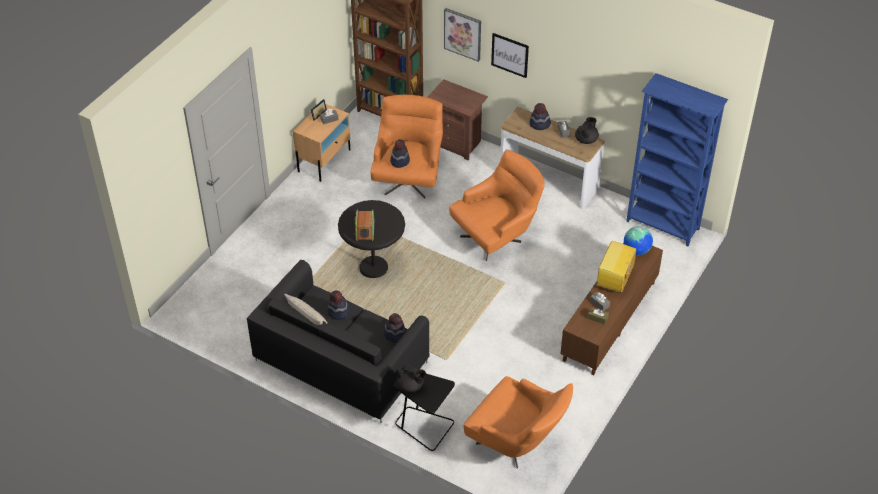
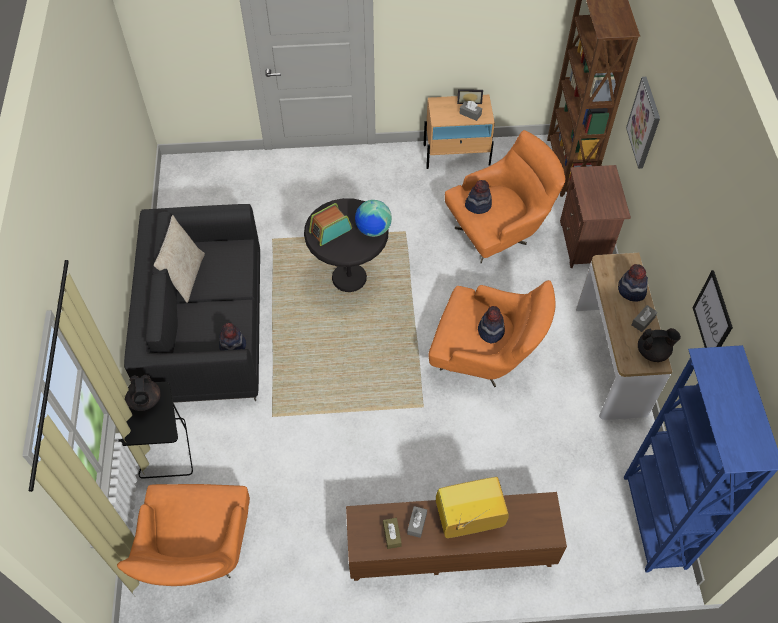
camera: 55 degrees right, 10 degrees up
(338, 312) = (228, 280): hat -> hat (490, 331)
(510, 55) = (660, 185): picture -> picture (712, 316)
(636, 250) = (539, 516): globe -> globe (373, 229)

